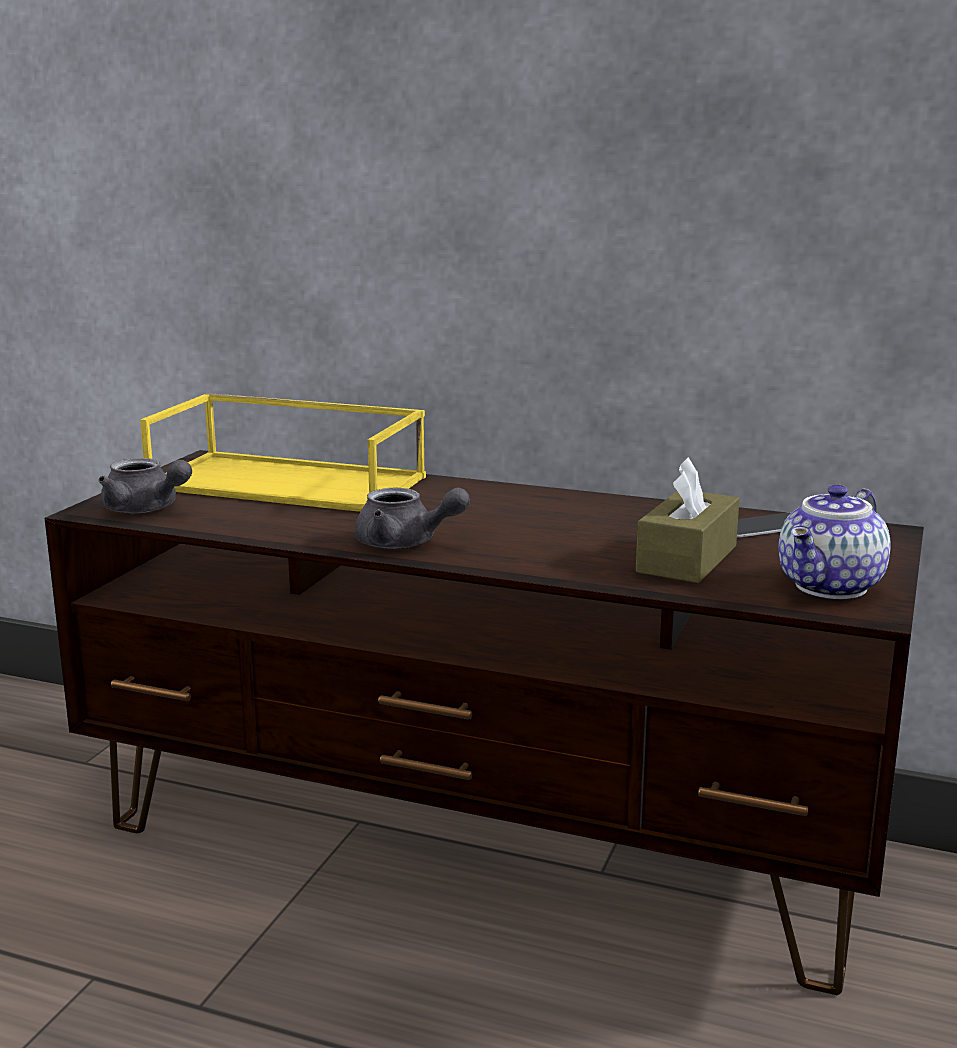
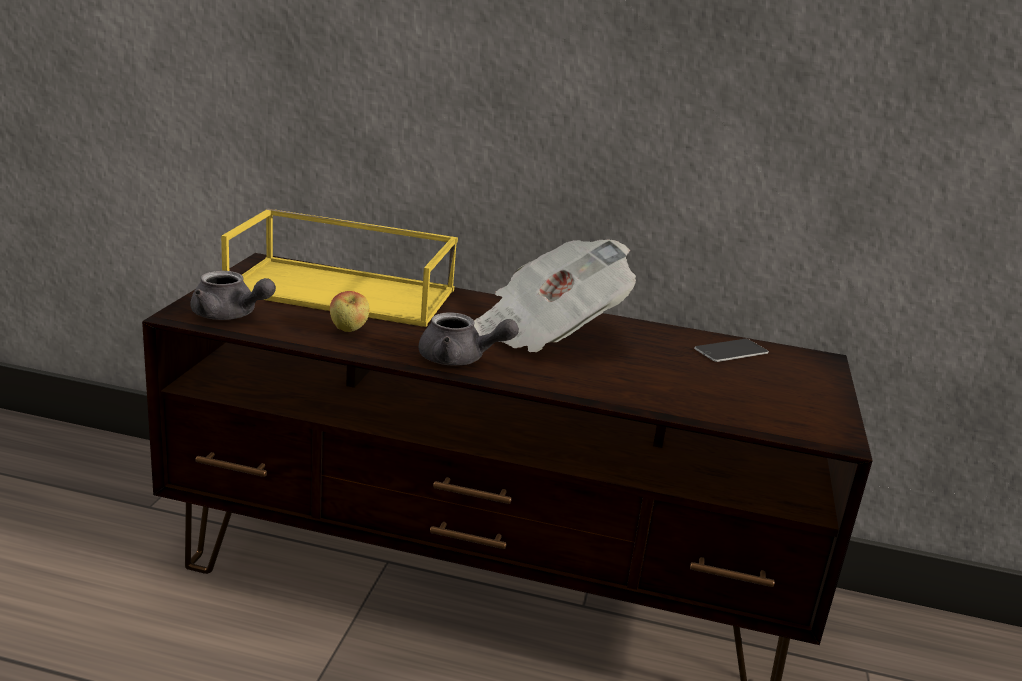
camera: 10 degrees left, 5 degrees up
(280, 520) = (349, 331): none -> apple
(526, 514) = (546, 332): none -> newspaper
(687, 559) = (685, 382): brown tissue box -> none
(832, 587) = (801, 413): teapot -> none

